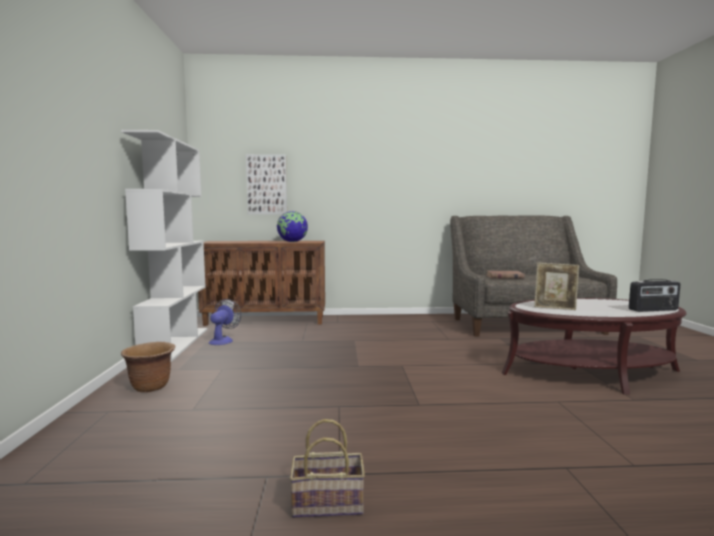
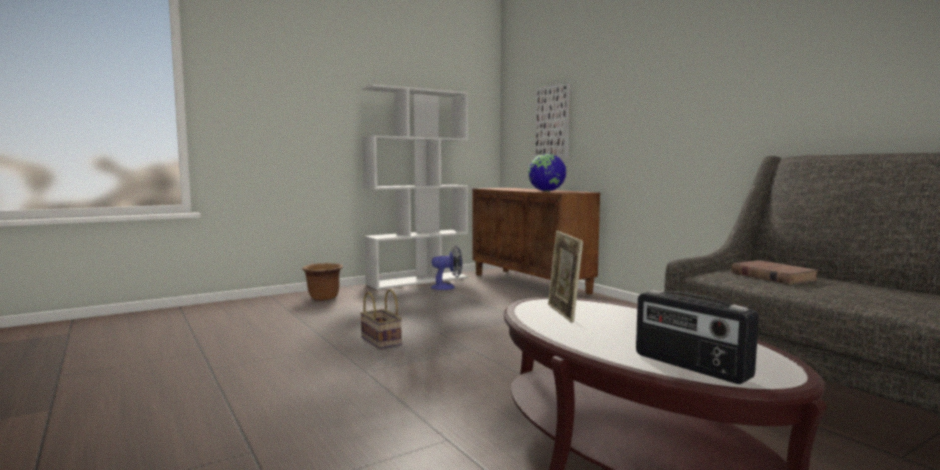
camera: 60 degrees right, 0 degrees up
(329, 502) = (170, 373): basket -> basket (382, 341)

